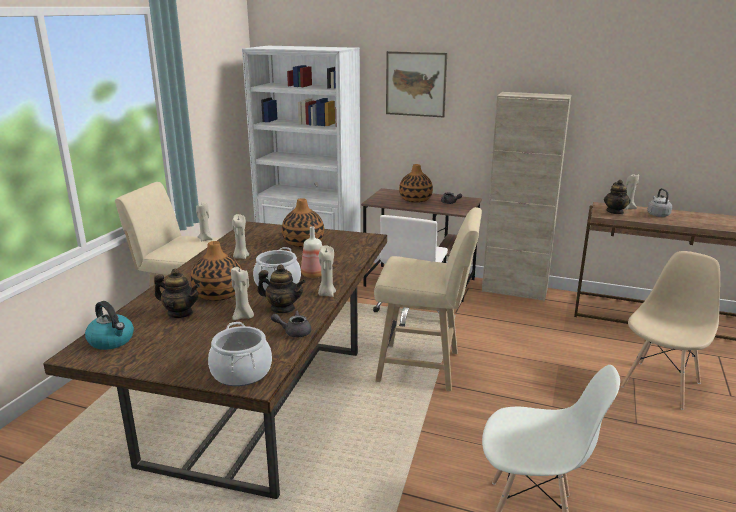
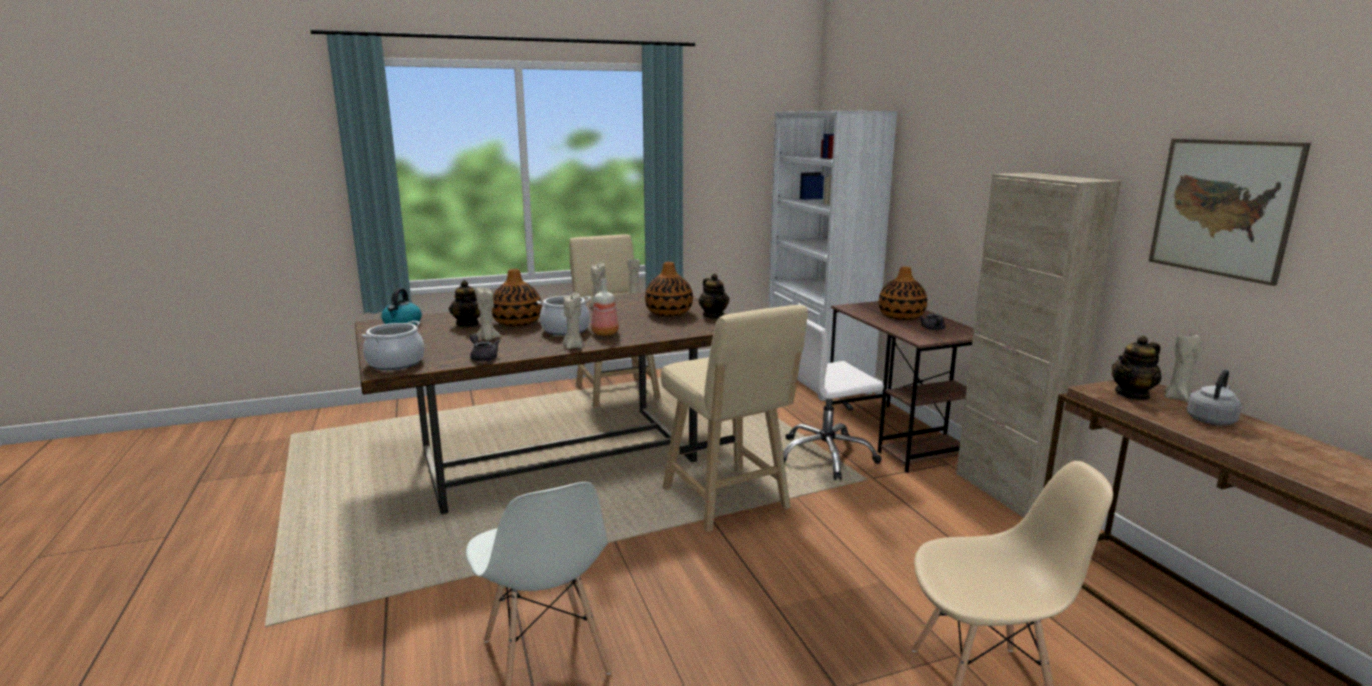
camera: 50 degrees right, 5 degrees down
(282, 308) = (521, 343): teapot -> teapot (713, 316)
(415, 84) = (945, 160): picture -> picture (1222, 208)

